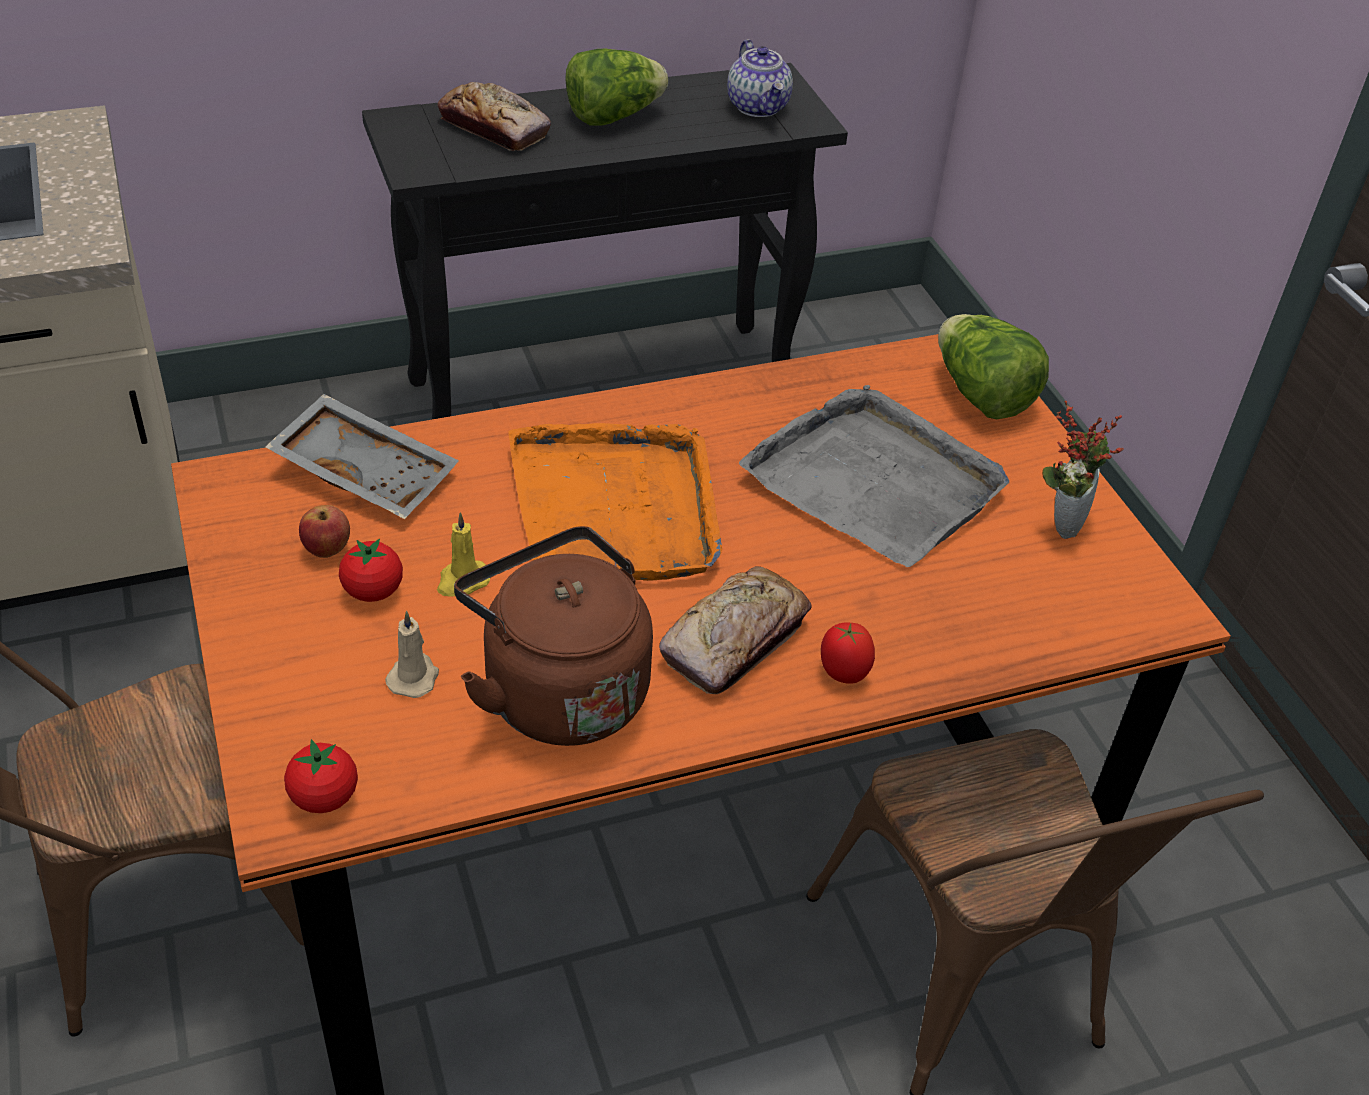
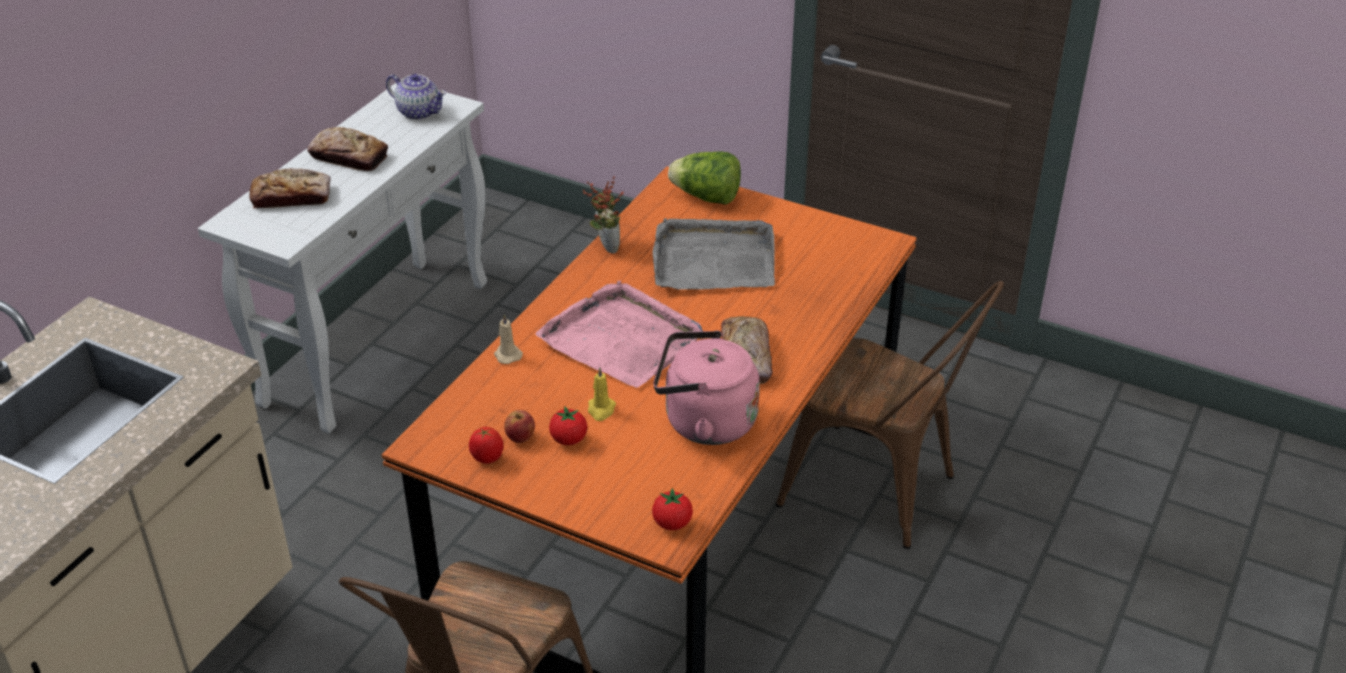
camera: 40 degrees left, 5 degrees down
(367, 471) = (485, 395): grey tray -> none
(414, 677) = (639, 458): beige candle -> beige candle (507, 355)
(558, 689) = (704, 422): brown kettle -> pink kettle
(603, 384) = (378, 341): black console table -> white console table
(613, 116) = (348, 157): lettuce -> bread
(615, 509) = (622, 339): orange tray -> pink tray
(843, 672) = (801, 342): tomato -> tomato (487, 458)
(1062, 520) = (804, 230): potted plant -> potted plant (605, 246)

